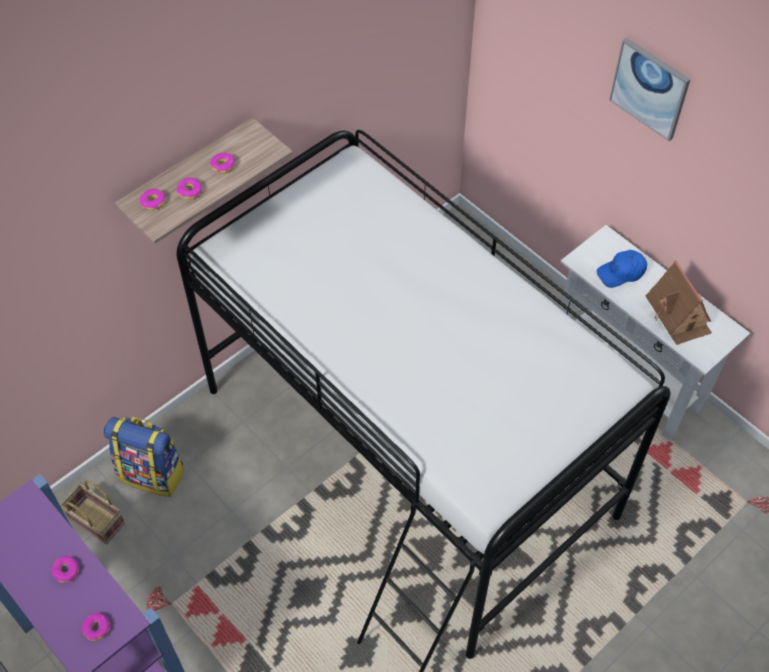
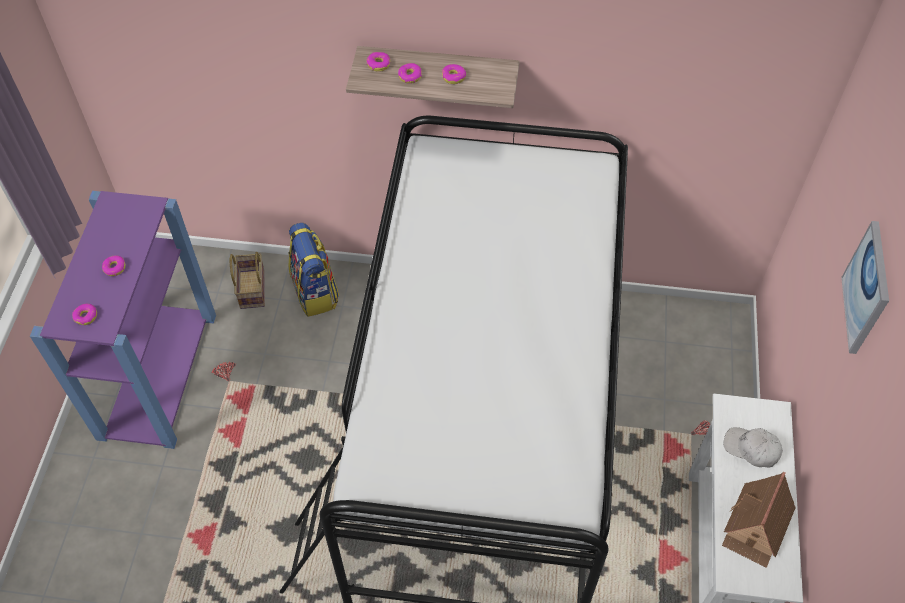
camera: 50 degrees right, 0 degrees up
(621, 273) = (751, 449): blue cap -> white cap

